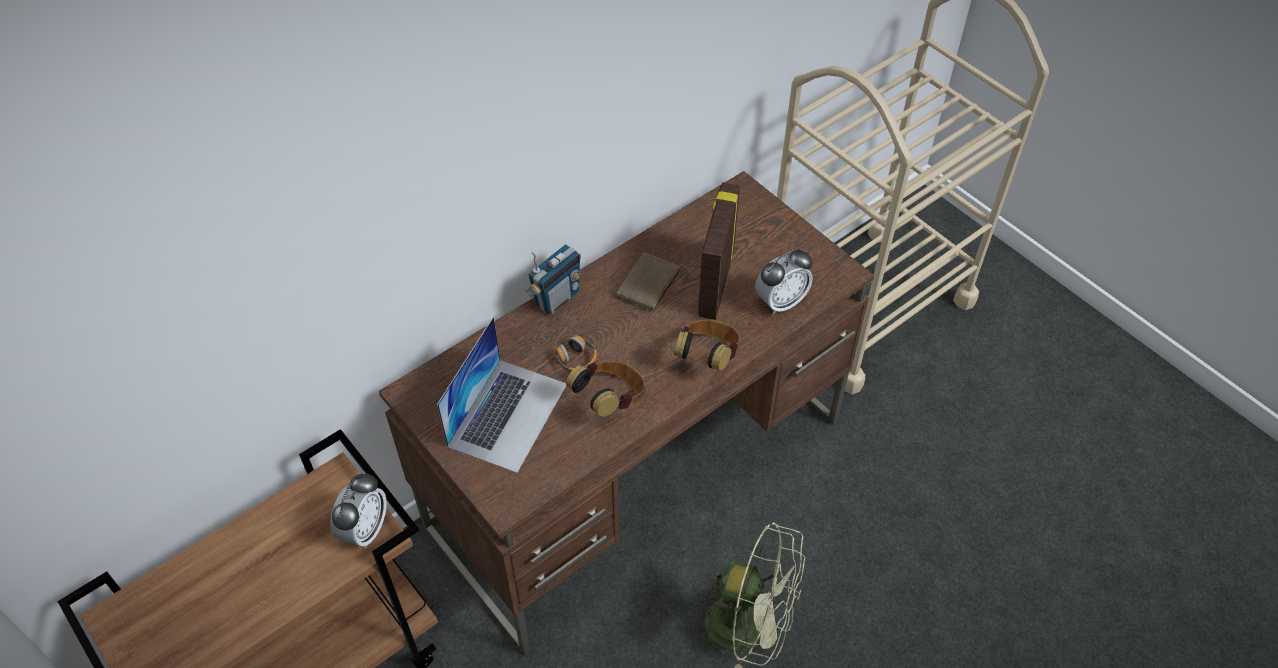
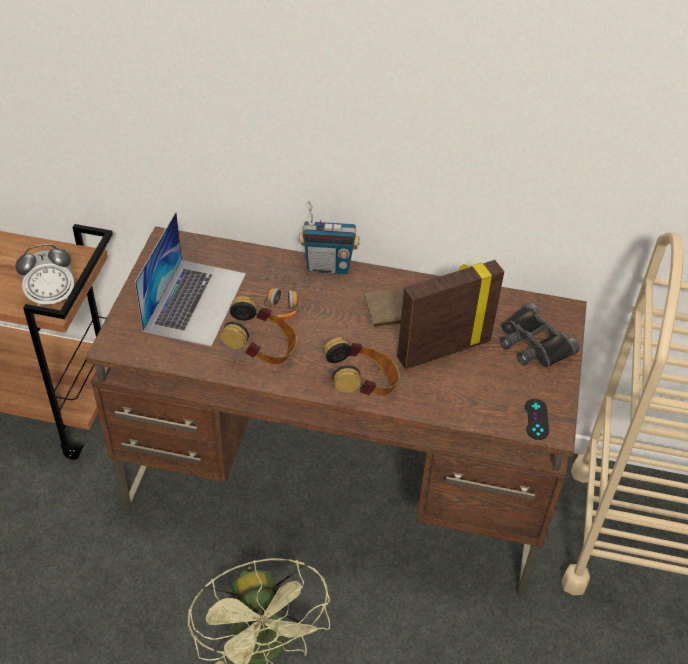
camera: 50 degrees right, 5 degrees down
(507, 414) = (195, 301): laptop -> laptop turned 60 degrees counterclockwise
(757, 228) = (533, 344): none -> black binoculars
(780, 302) = (470, 401): alarm clock -> none
(829, 275) = (536, 419): none -> black game controller

